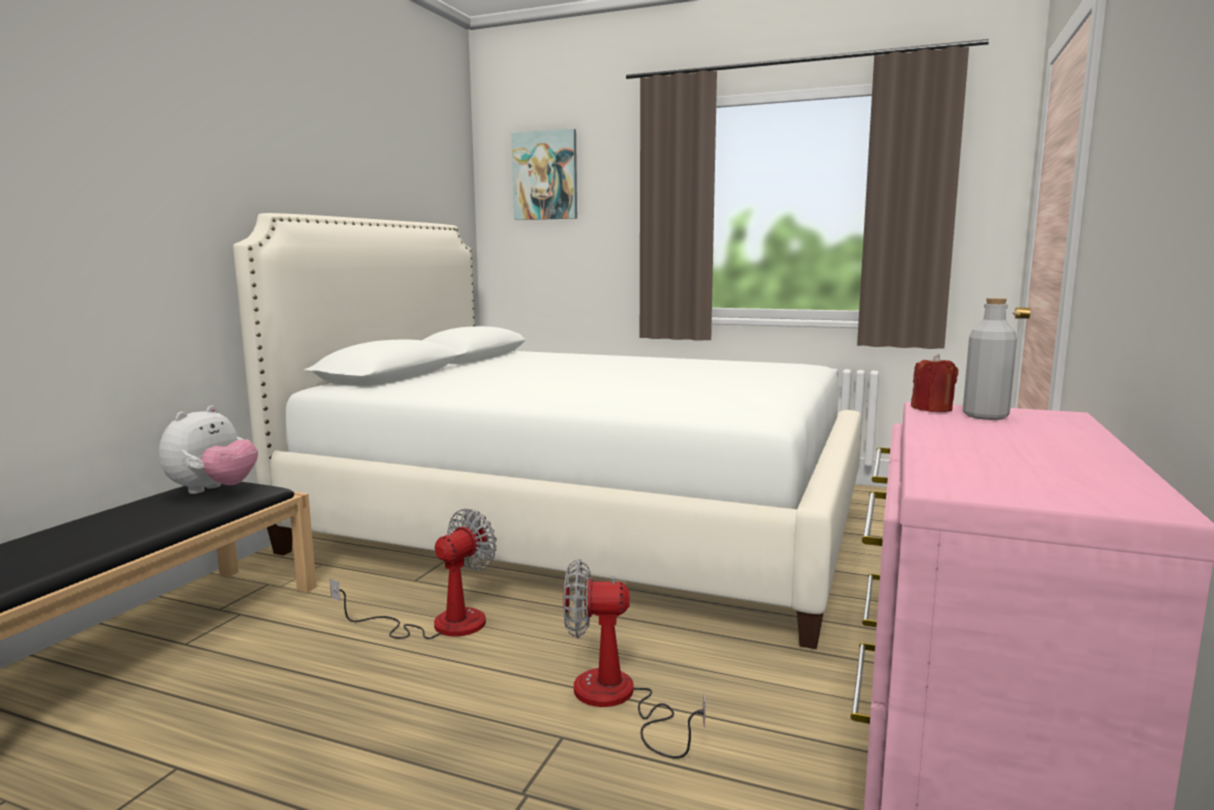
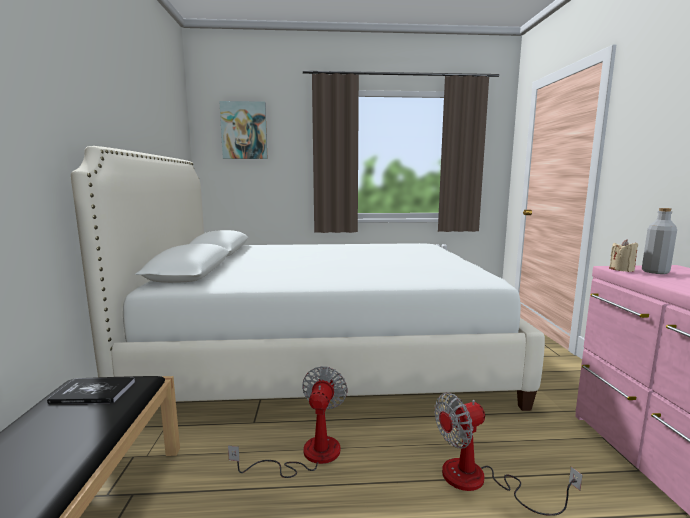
camera: 25 degrees left, 0 degrees up
(213, 490) = (93, 392): plush toy -> book
(932, 409) = (621, 270): red candle -> beige candle

